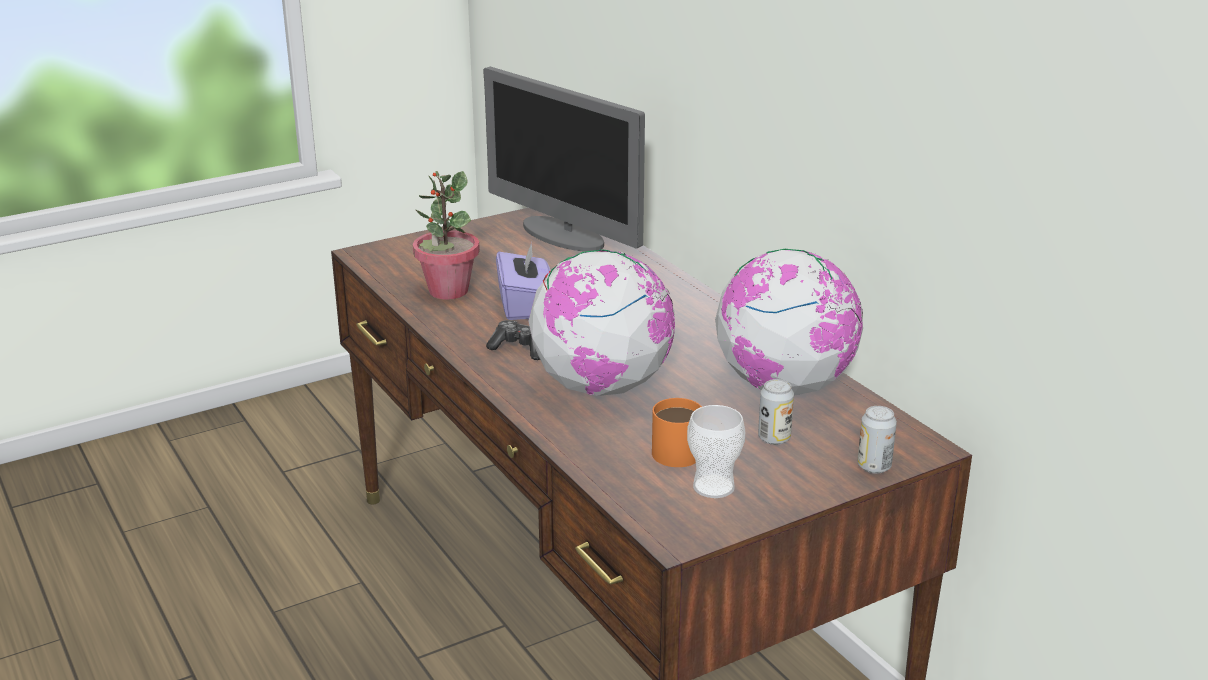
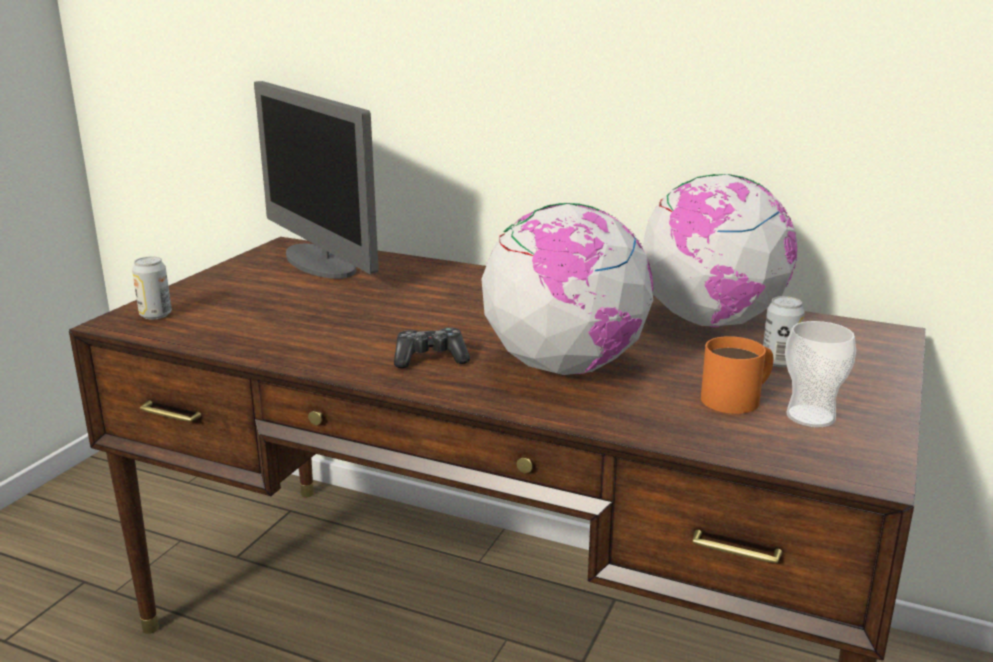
camera: 35 degrees left, 5 degrees down
(448, 291) = (270, 331): potted plant -> none
(525, 306) = (374, 323): purple tissue box -> none
(563, 235) = (321, 263): monitor -> monitor turned 45 degrees clockwise
(874, 466) = (887, 357): can -> can (155, 315)

